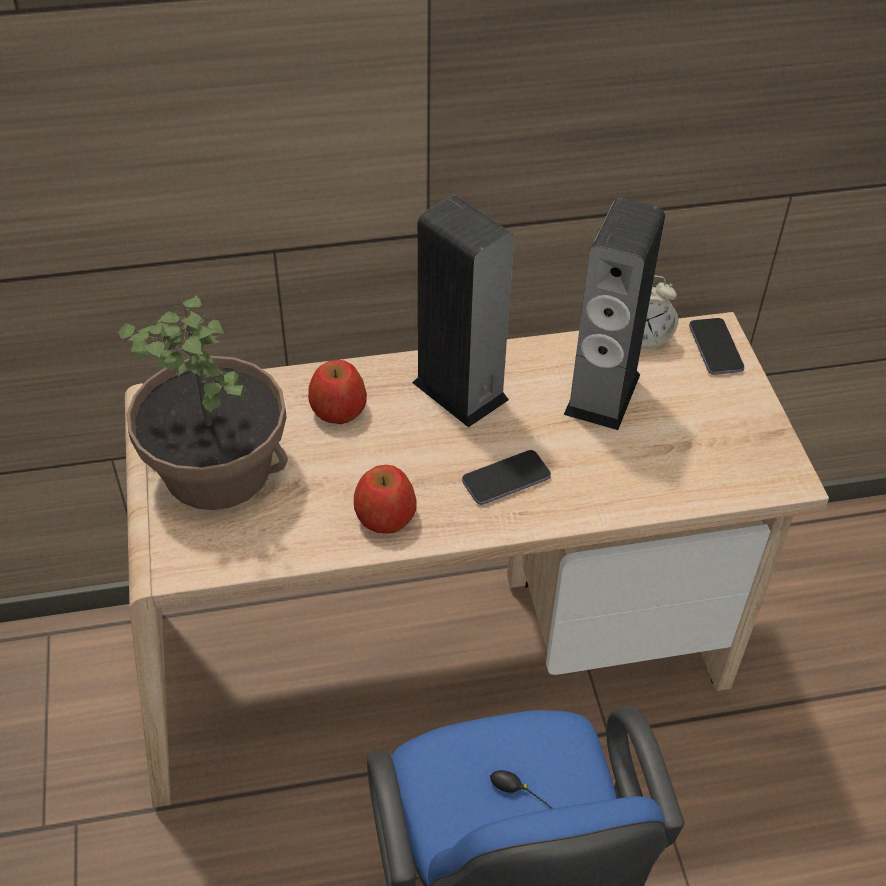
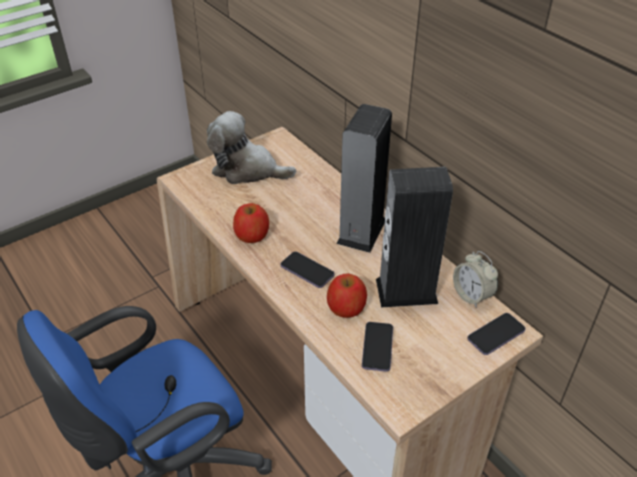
camera: 65 degrees right, 5 degrees down
(218, 468) = (247, 169): potted plant -> plush toy
(339, 408) = (314, 192): apple -> apple (346, 306)
(685, 461) = (377, 347): none -> phone

